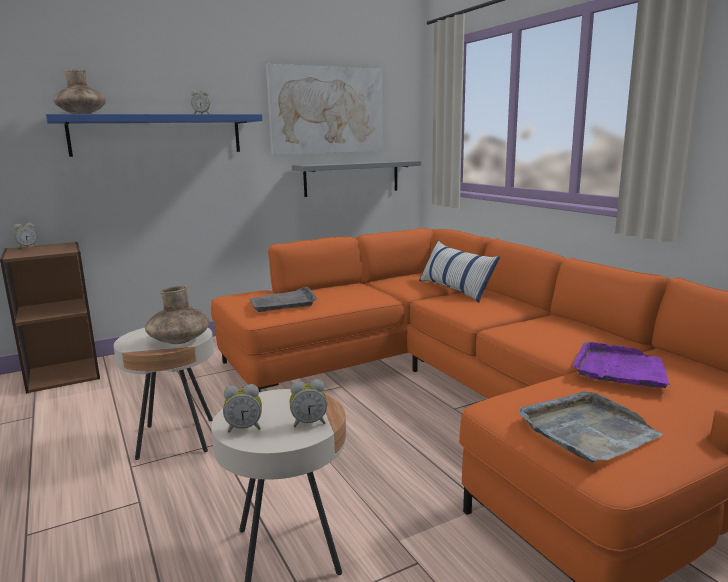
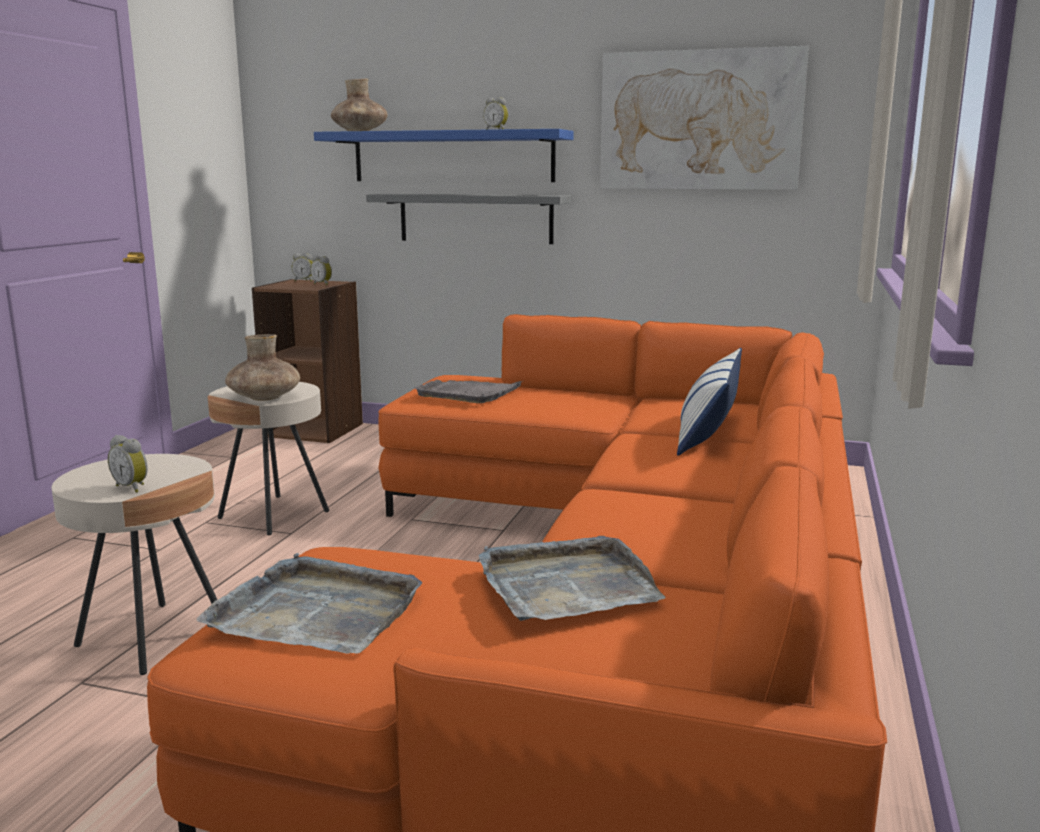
camera: 45 degrees right, 0 degrees up
(244, 428) = (95, 473): alarm clock -> alarm clock (323, 284)
(352, 178) = (736, 232): grey shelf -> grey shelf (475, 218)
(620, 369) = (566, 585): purple tray -> grey tray

